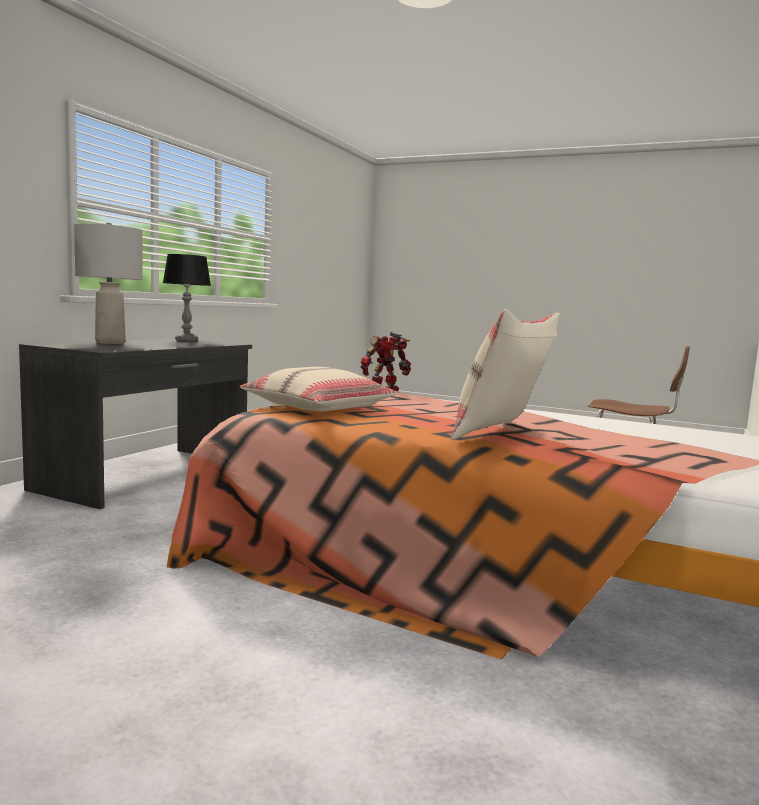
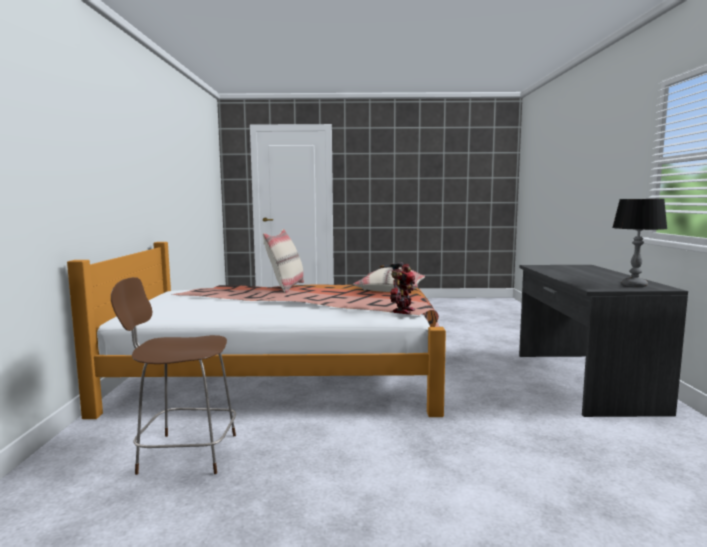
camera: 155 degrees right, 0 degrees up
(110, 342) = (601, 272): grey table lamp -> none

